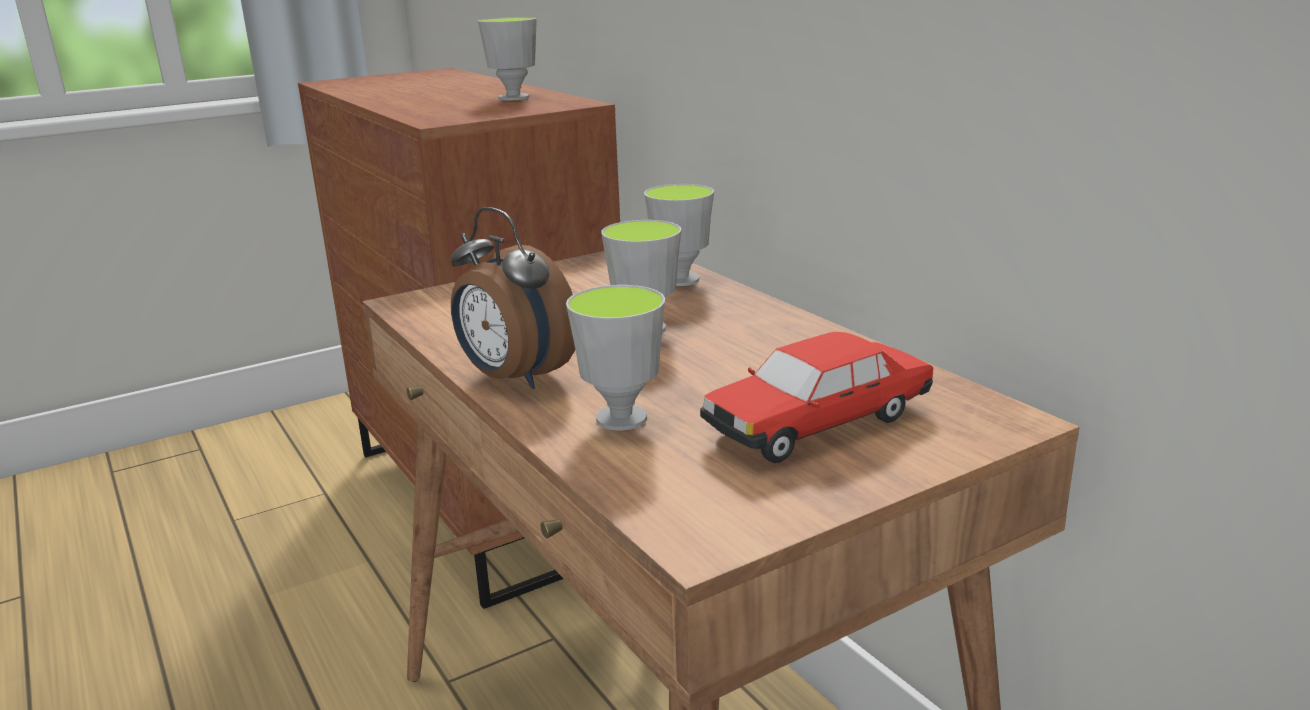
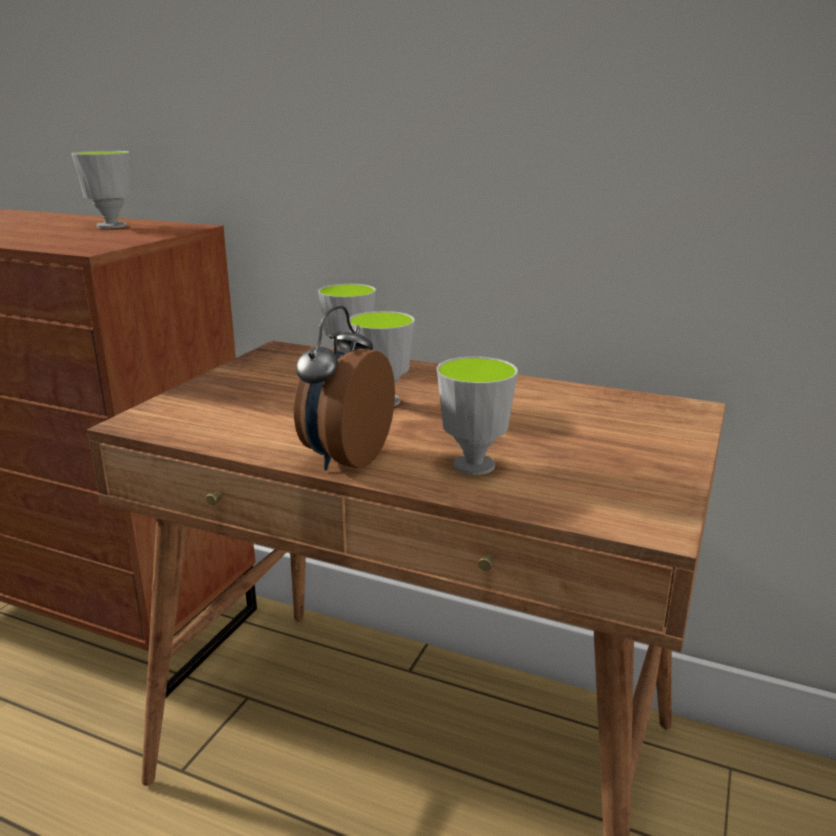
camera: 35 degrees left, 0 degrees up
(513, 378) = (344, 458): alarm clock -> alarm clock turned 105 degrees clockwise
(818, 423) = (599, 436): toy car -> none

